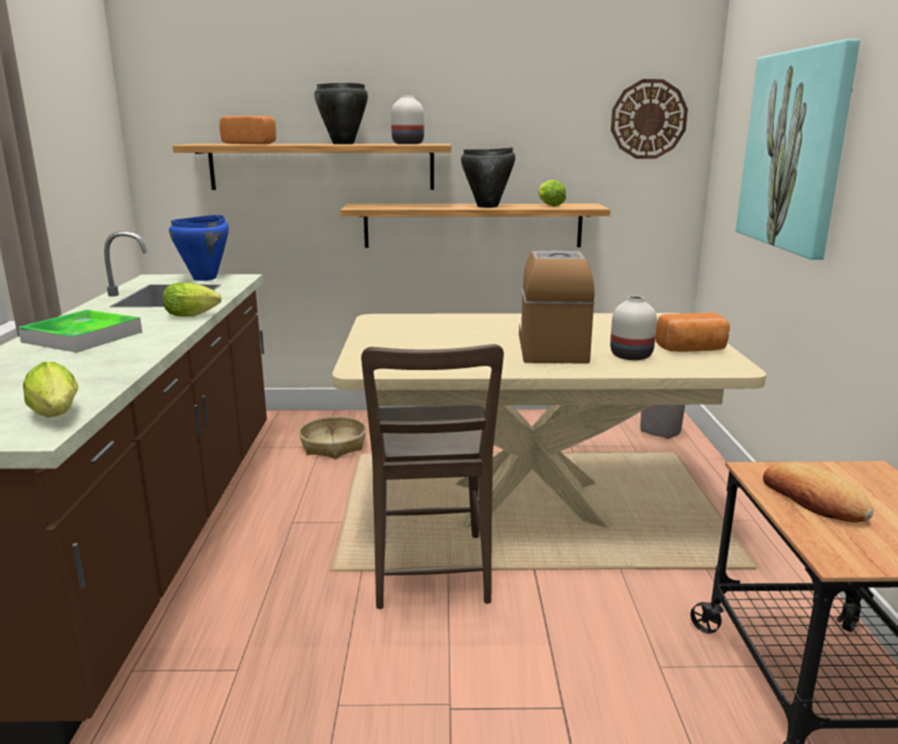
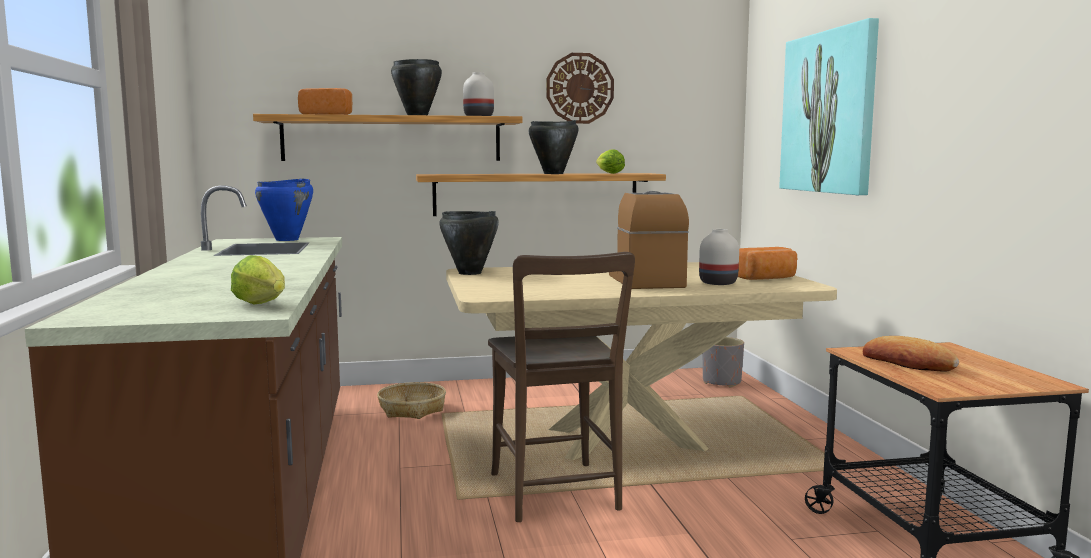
camera: 10 degrees left, 10 degrees down
(83, 337) = (216, 270): tray -> none
(194, 315) = (310, 257): lettuce -> none
(376, 324) = (470, 273): none -> black cooking pot
(648, 119) = (689, 99): wall clock -> wall clock (580, 88)

